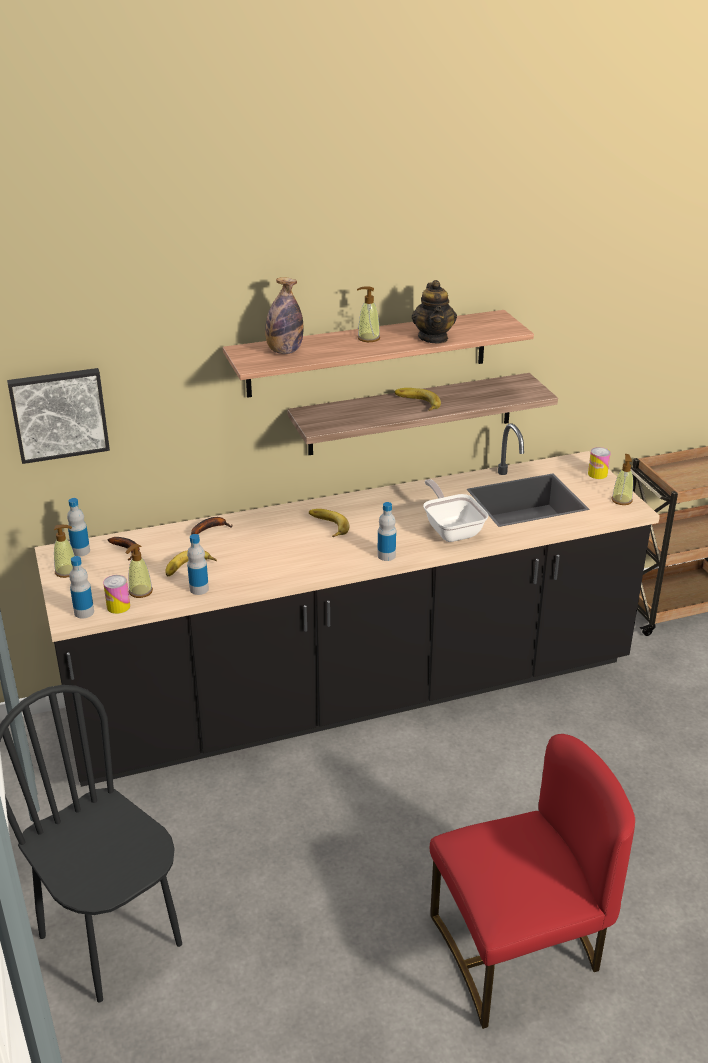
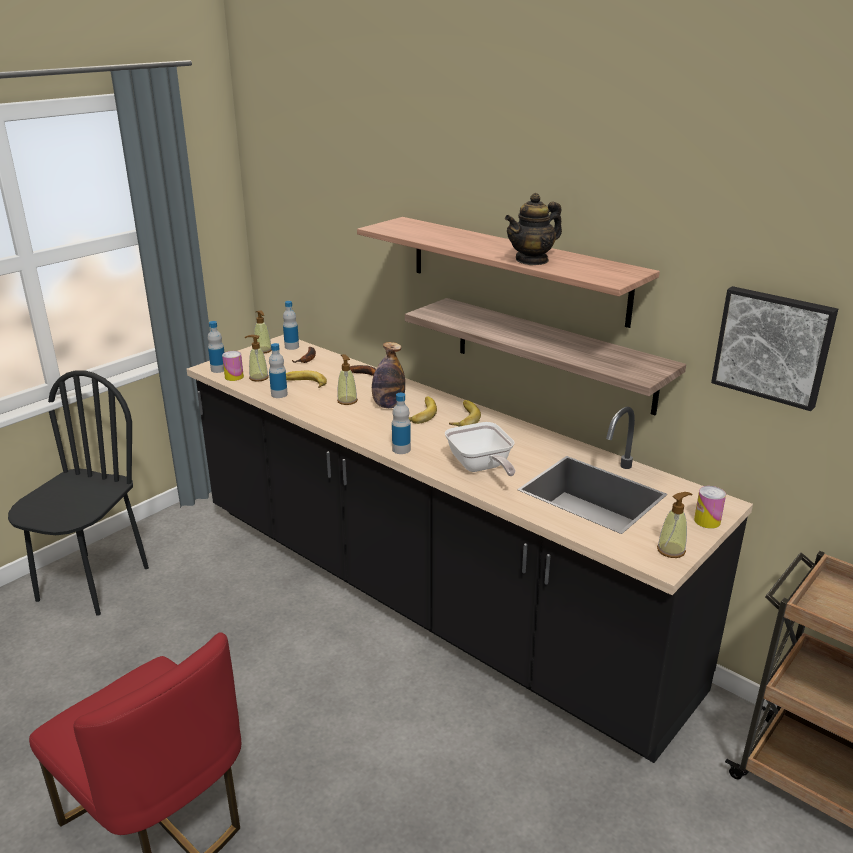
camera: 60 degrees right, 5 degrees down
(59, 414) = (304, 234): picture -> picture (773, 346)
(284, 351) = (419, 230): bottle -> bottle (388, 405)
(368, 338) = (491, 244): soap dispenser -> soap dispenser (347, 401)
(416, 403) = (528, 334): banana -> banana (462, 417)
(451, 529) = (481, 467): frying pan -> frying pan turned 120 degrees clockwise

